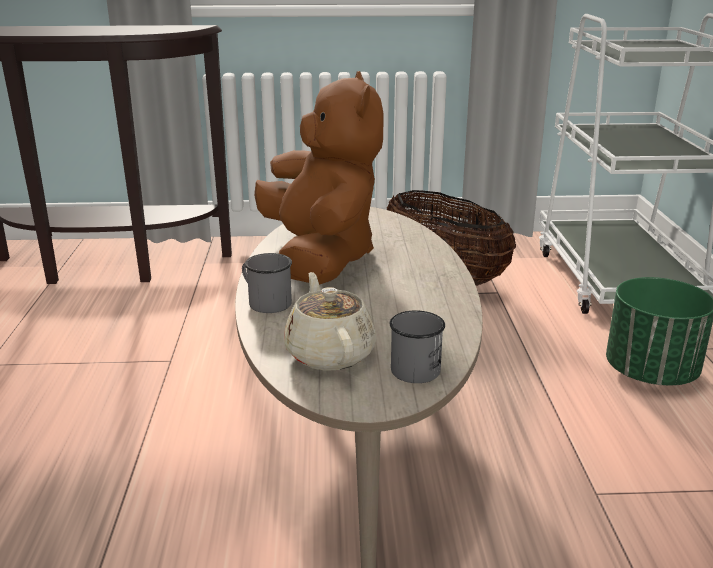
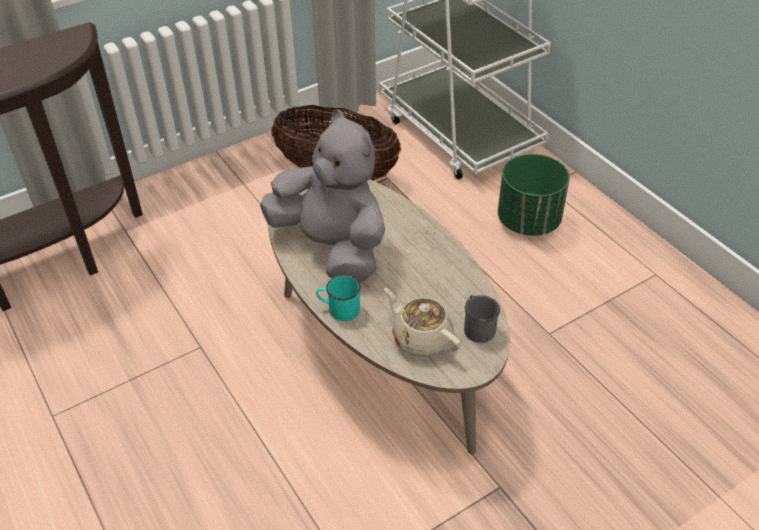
camera: 30 degrees left, 20 degrees up
(265, 302) = (339, 309): grey mug -> turquoise mug
(320, 258) = (332, 247): brown plush toy -> grey plush toy

